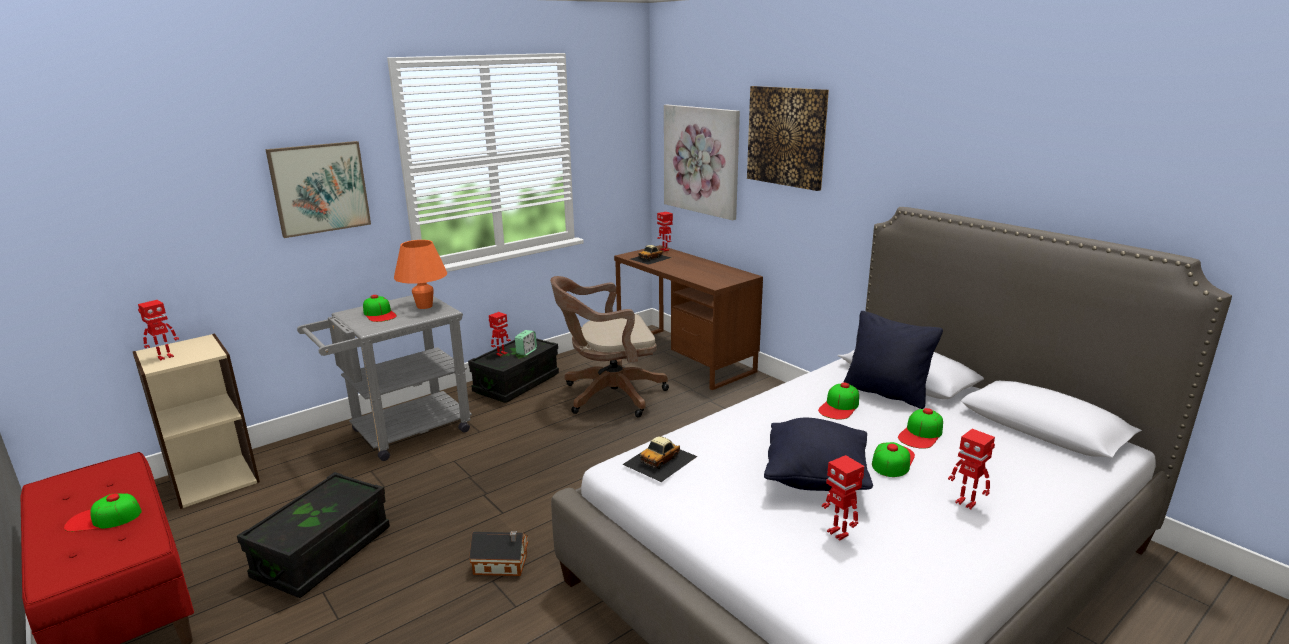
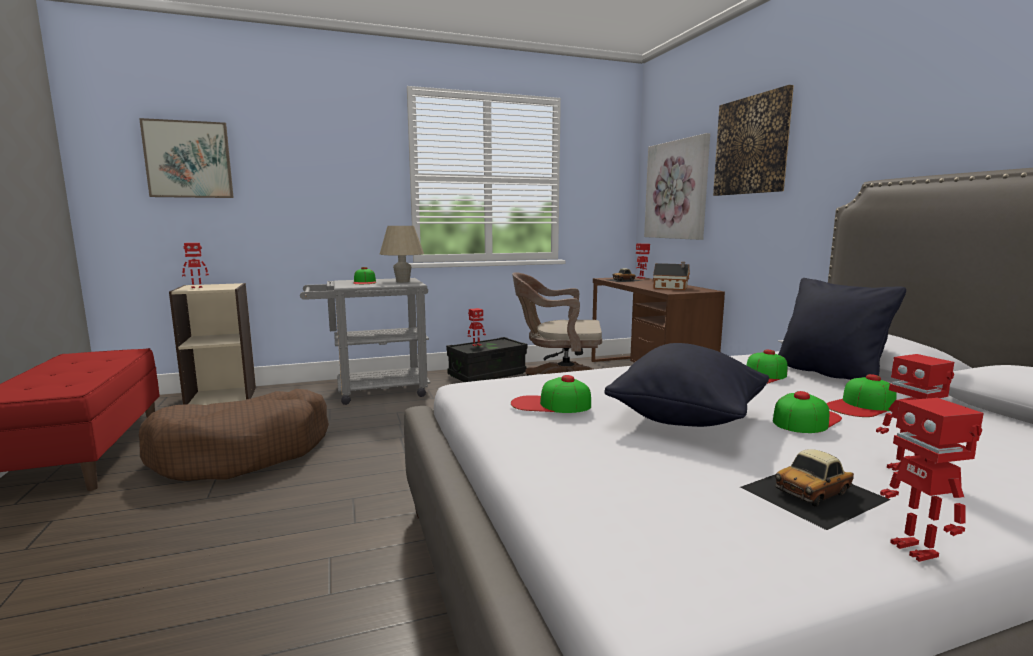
camera: 20 degrees right, 10 degrees down
(103, 518) = (74, 373): cap -> cap (550, 404)
(320, 188) = (341, 182): picture -> picture (188, 159)
(323, 553) = (243, 452): black storage box -> brown dog bed
(424, 306) = (402, 281): orange table lamp -> beige table lamp
(502, 565) = (372, 488): toy house -> toy house (672, 288)
(526, 352) = (497, 346): alarm clock -> none
(660, 460) = (516, 384): toy car -> toy car (814, 493)
(838, 533) = (682, 467): toy robot -> toy robot (916, 550)

